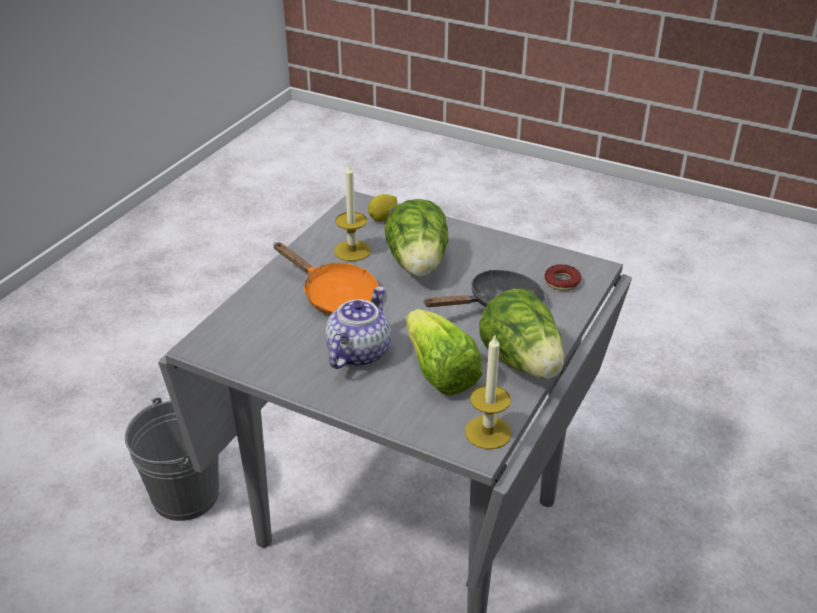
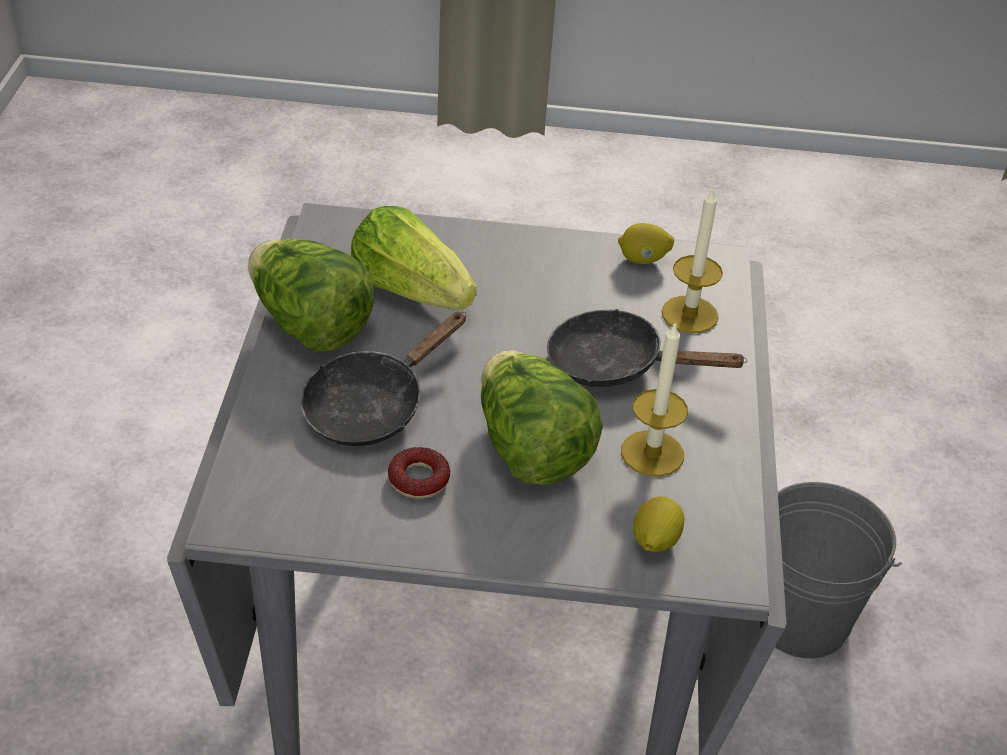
camera: 155 degrees right, 5 degrees up
(253, 359) = (643, 260): none -> lemon
(334, 296) = (615, 365): orange frying pan -> black frying pan
(358, 352) = (525, 294): teapot -> none
(488, 432) = (323, 238): candle -> candle (689, 314)
(562, 282) = (285, 474): donut -> donut (419, 479)

